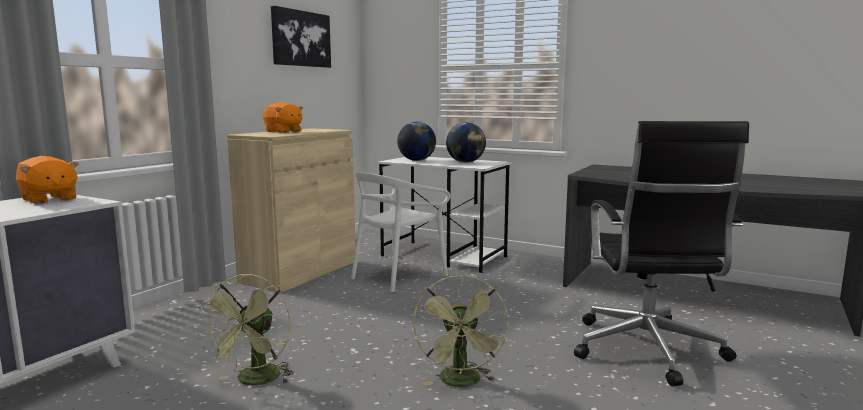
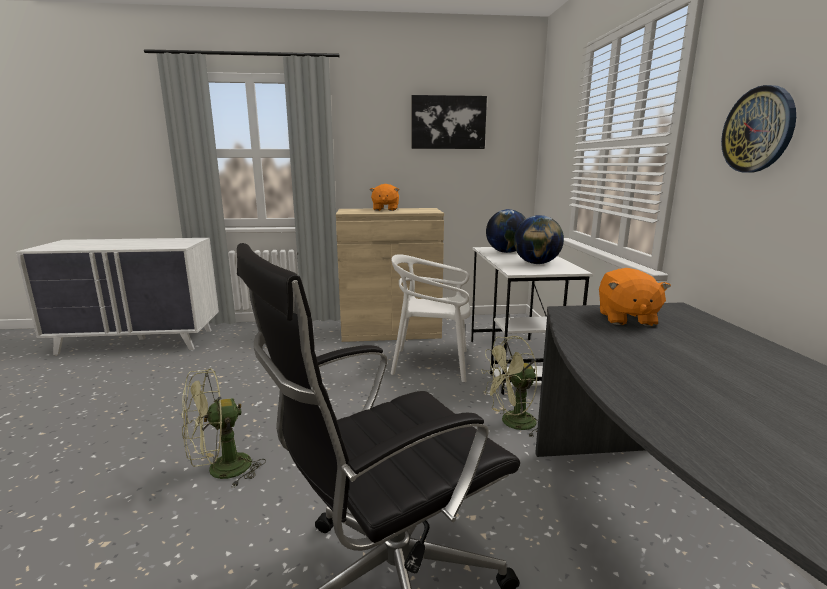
camera: 55 degrees right, 5 degrees up
(48, 199) = (182, 241): orange plush toy -> orange plush toy (626, 318)
(255, 381) = (187, 391): green fan -> green fan (512, 423)
(627, 62) = (758, 130): none -> wall clock

